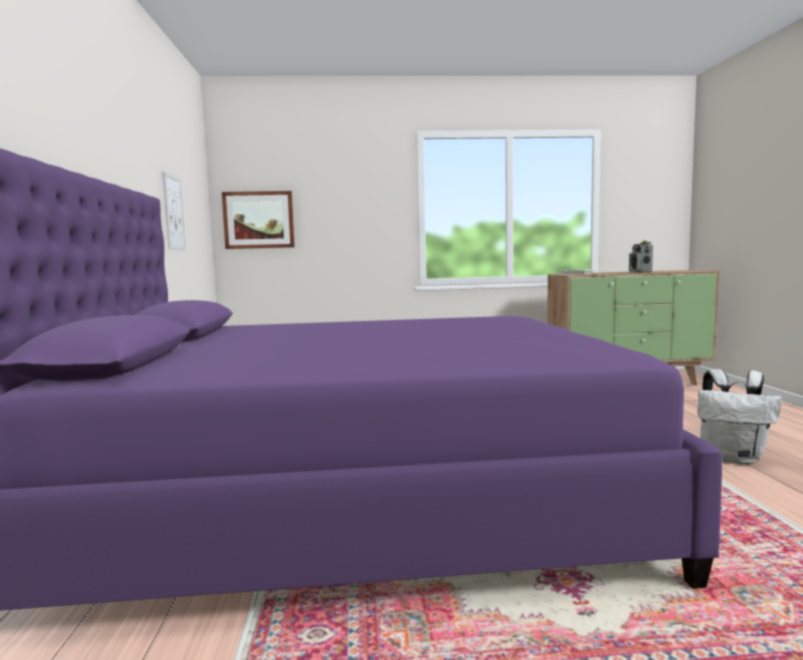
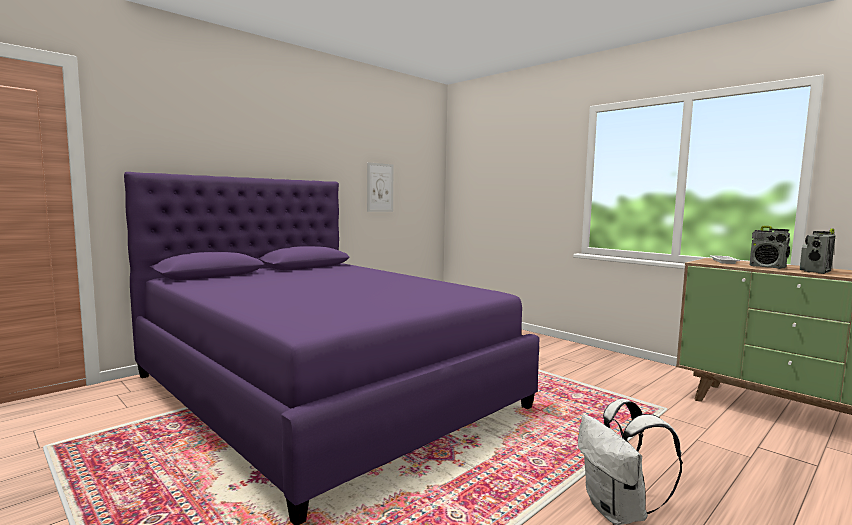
camera: 50 degrees right, 0 degrees up
(259, 220) = (470, 188): picture -> none
(612, 273) = (767, 267): none -> radio

